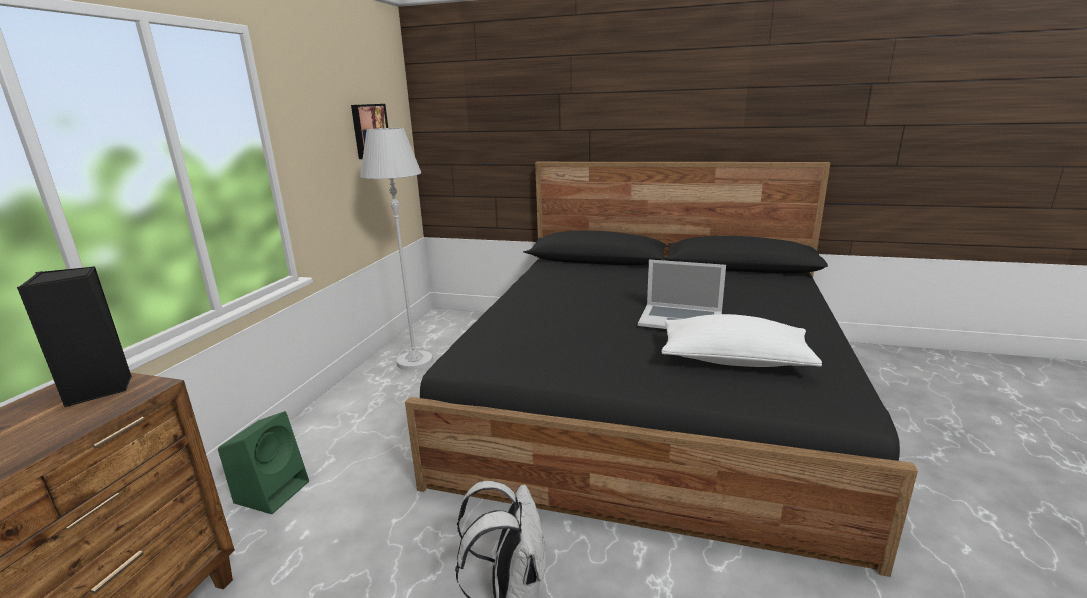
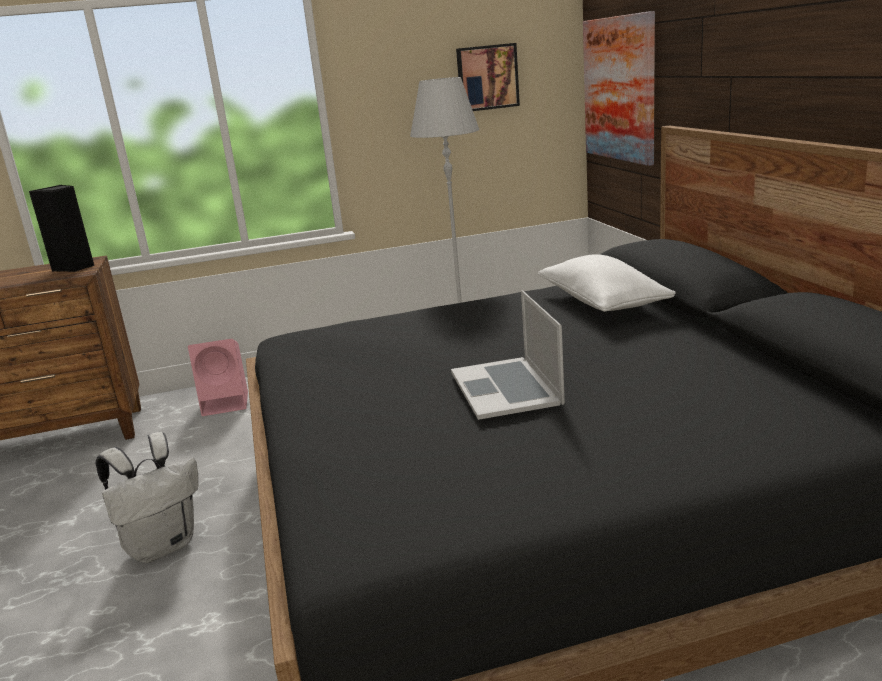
camera: 60 degrees right, 0 degrees up
(273, 490) = (227, 403): green speaker -> pink speaker
(466, 140) = (619, 89): none -> picture
(734, 360) = (409, 448): white pillow -> white pillow (602, 303)

